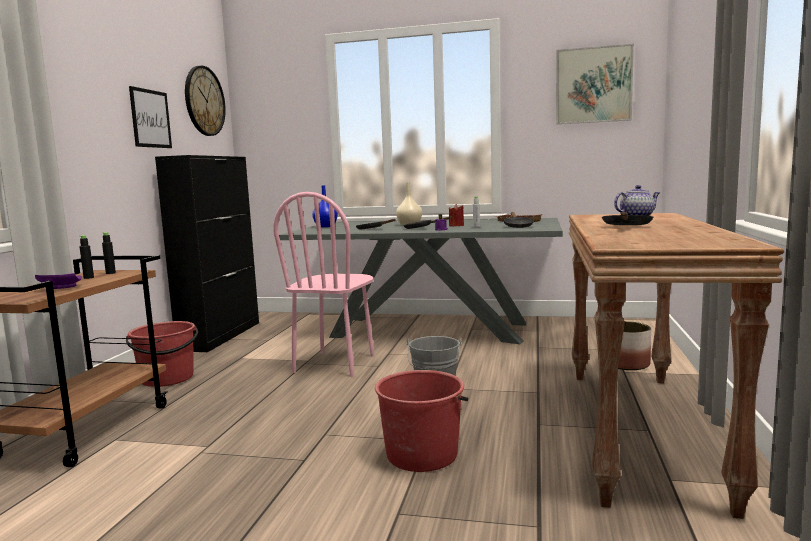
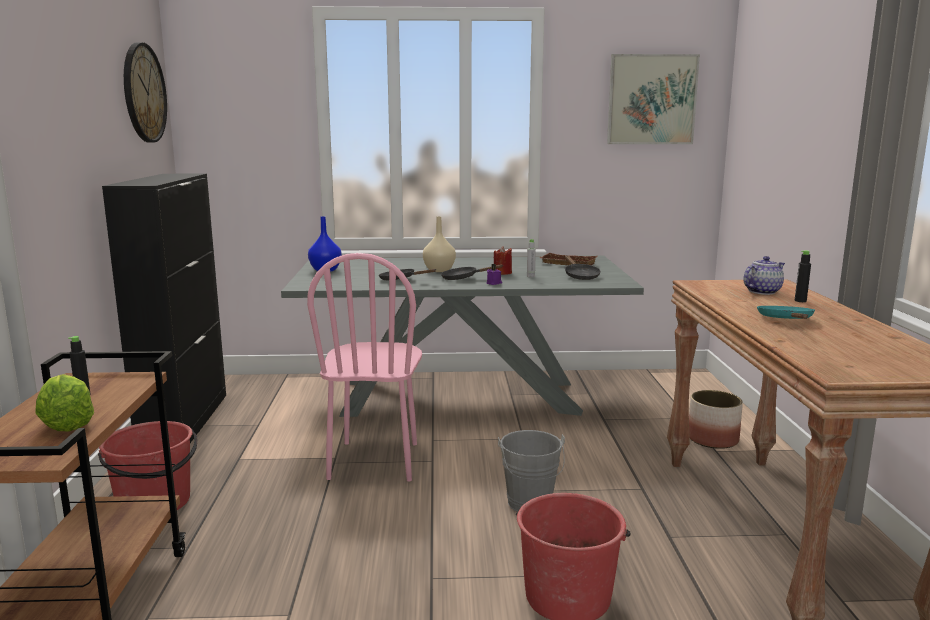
camera: 15 degrees left, 5 degrees up
(61, 288) = (68, 424): purple plate -> lettuce
(110, 273) = (105, 382): black bottle -> black bottle (800, 301)
(150, 118) = (91, 130): picture -> none
(626, 227) = (786, 321): black frying pan -> turquoise frying pan

